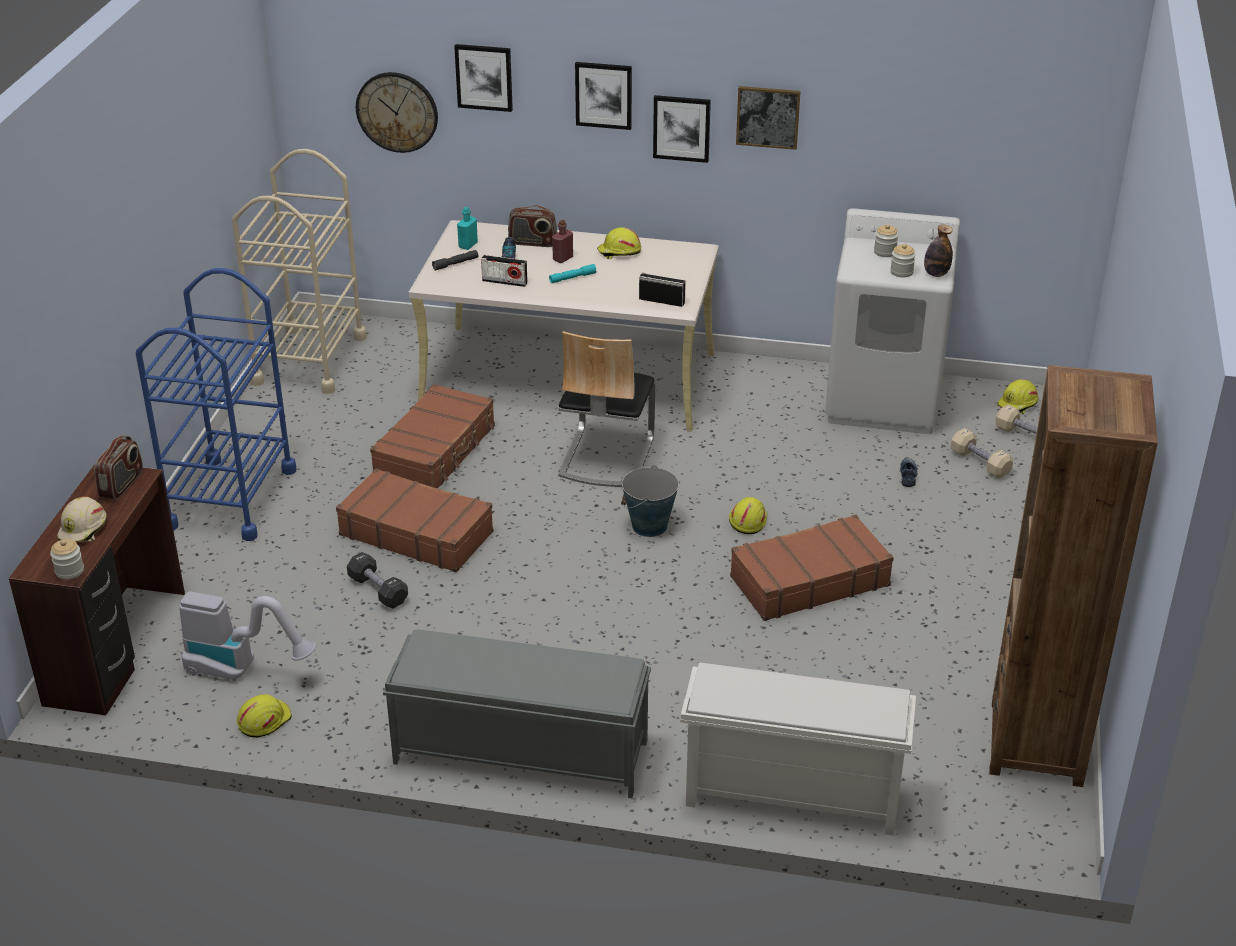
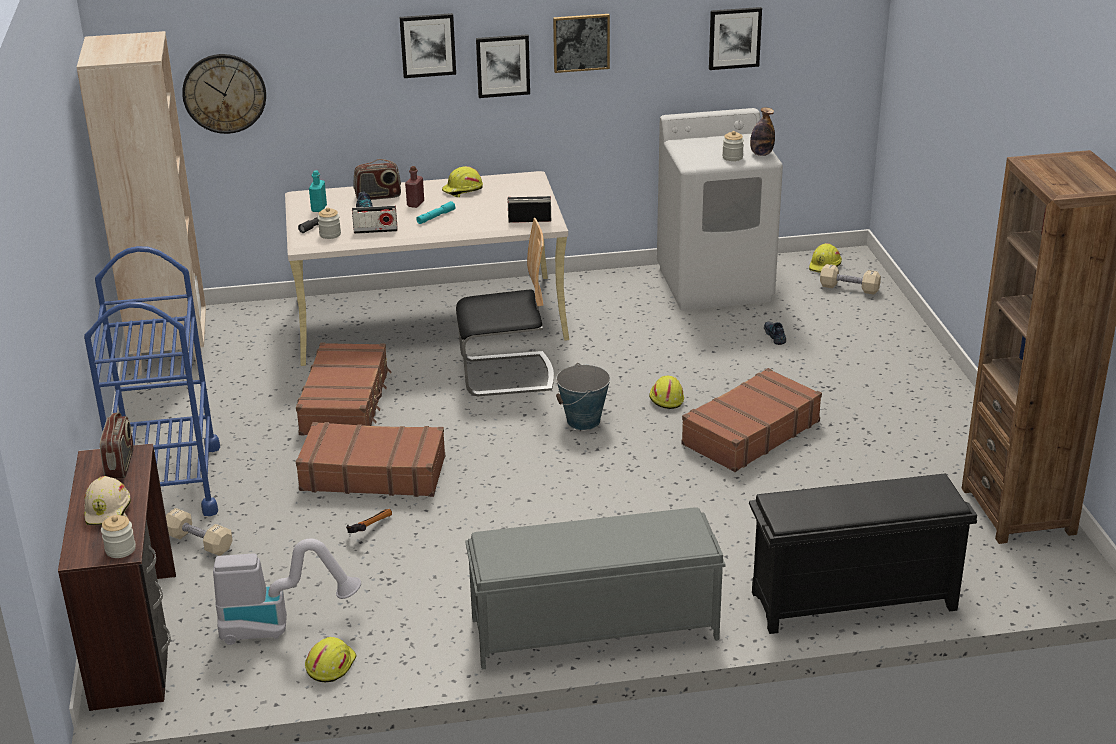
camera: 20 degrees left, 5 degrees down
(309, 360) = (170, 352): beige cart -> beige bookcase
(378, 590) = (368, 528): black dumbbell -> hammer
(484, 77) = (310, 45): picture -> picture (734, 38)
(605, 456) = (506, 375): chair -> chair turned 90 degrees counterclockwise
(790, 796) = (851, 602): white shoe rack -> black shoe rack
(885, 252) = (707, 145): jar -> jar (330, 234)
(980, 463) = (826, 315): beige dumbbell -> beige dumbbell (199, 542)

